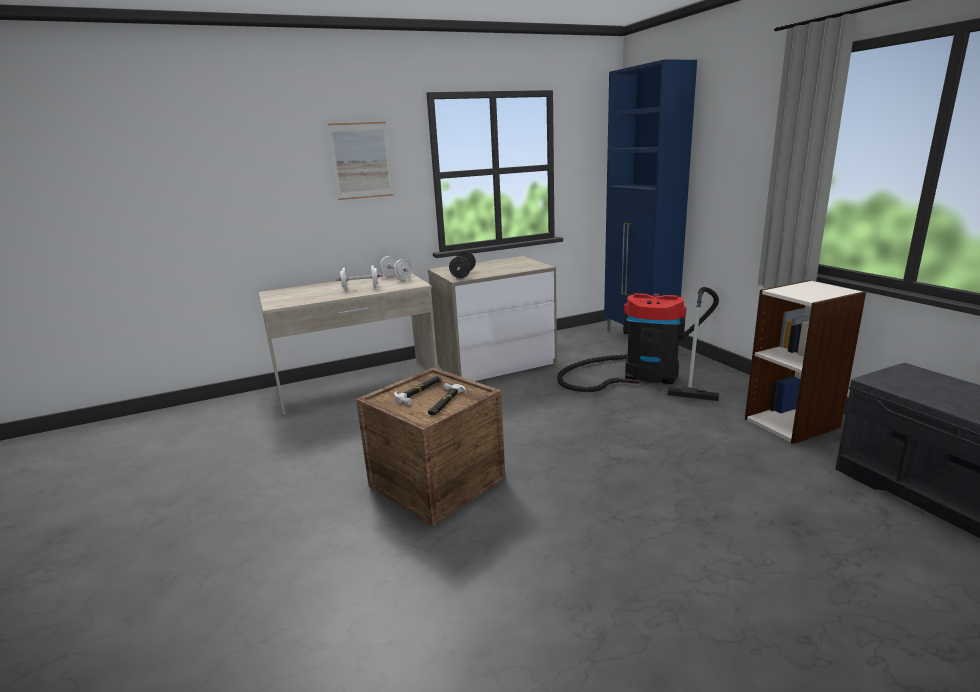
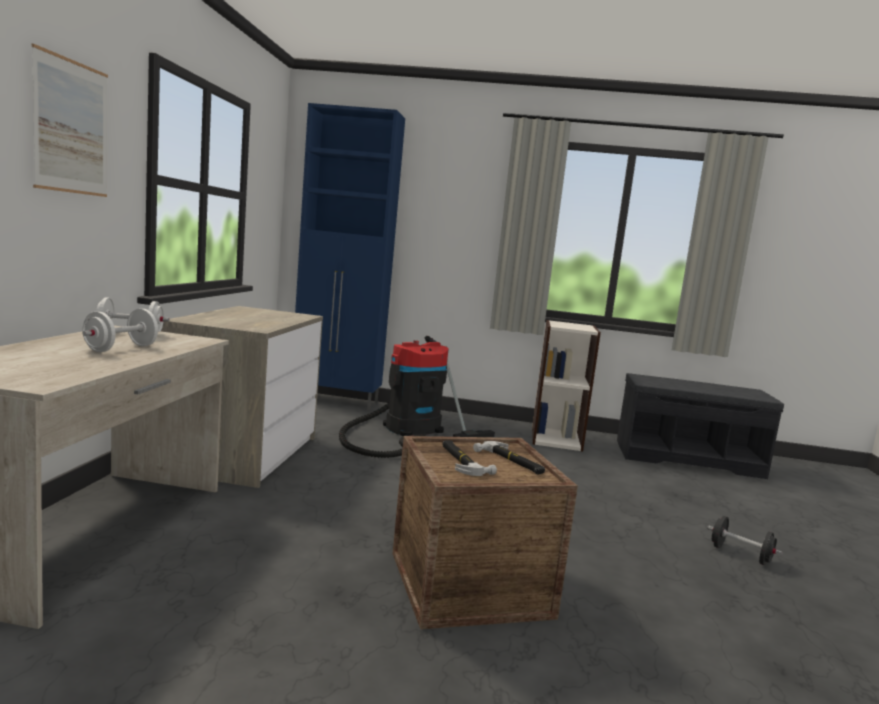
camera: 60 degrees left, 10 degrees down
(463, 274) = (245, 325): black dumbbell -> black dumbbell (740, 555)

